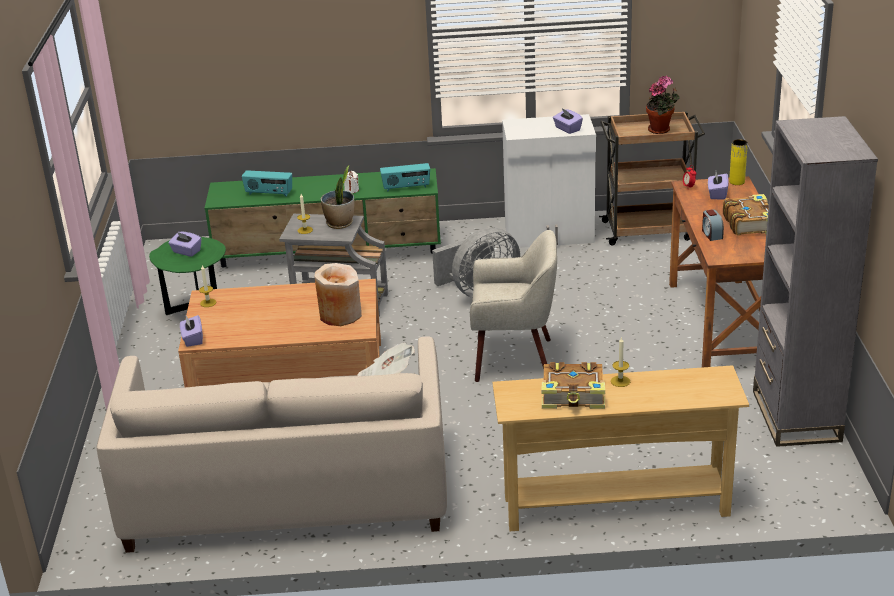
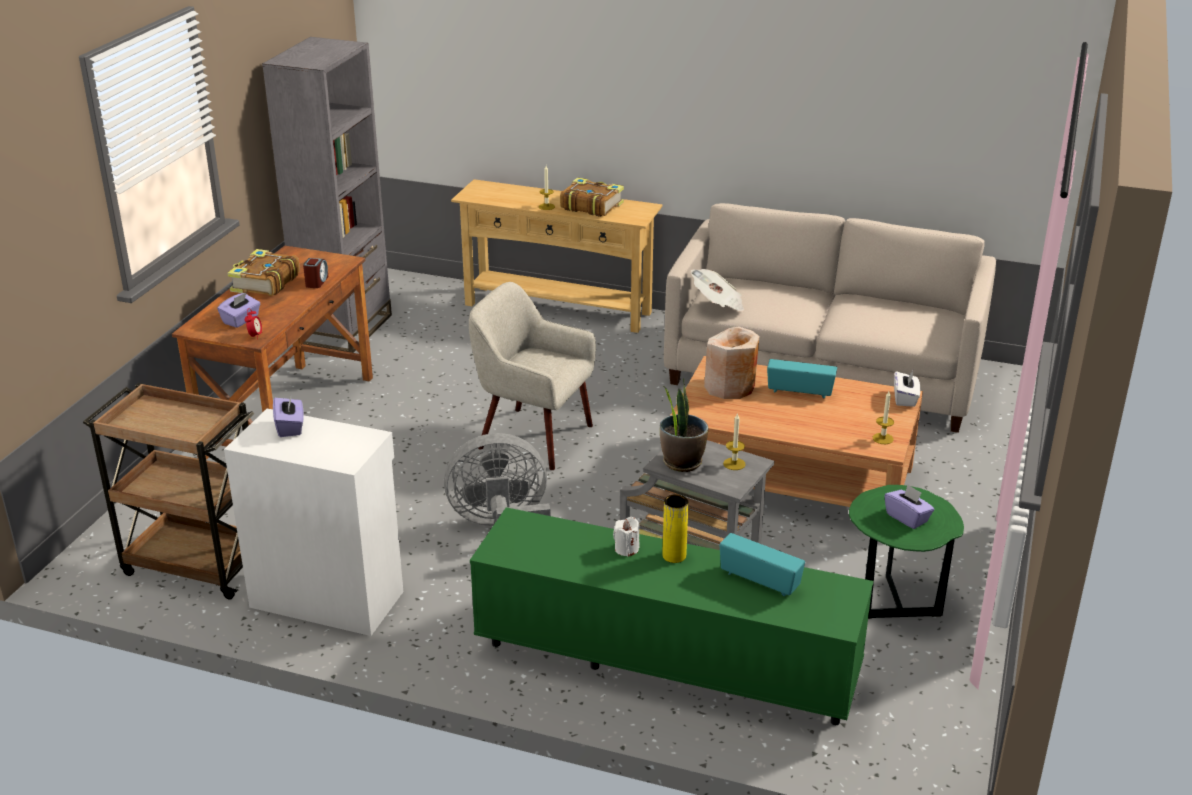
camera: 160 degrees left, 0 degrees up
(192, 339) = (905, 399): purple tissue box -> white tissue box
(406, 187) = (543, 530): radio -> radio (800, 392)
(661, 130) = (158, 418): potted plant -> none
(737, 182) = (196, 329): yellow vase -> yellow vase (674, 556)

